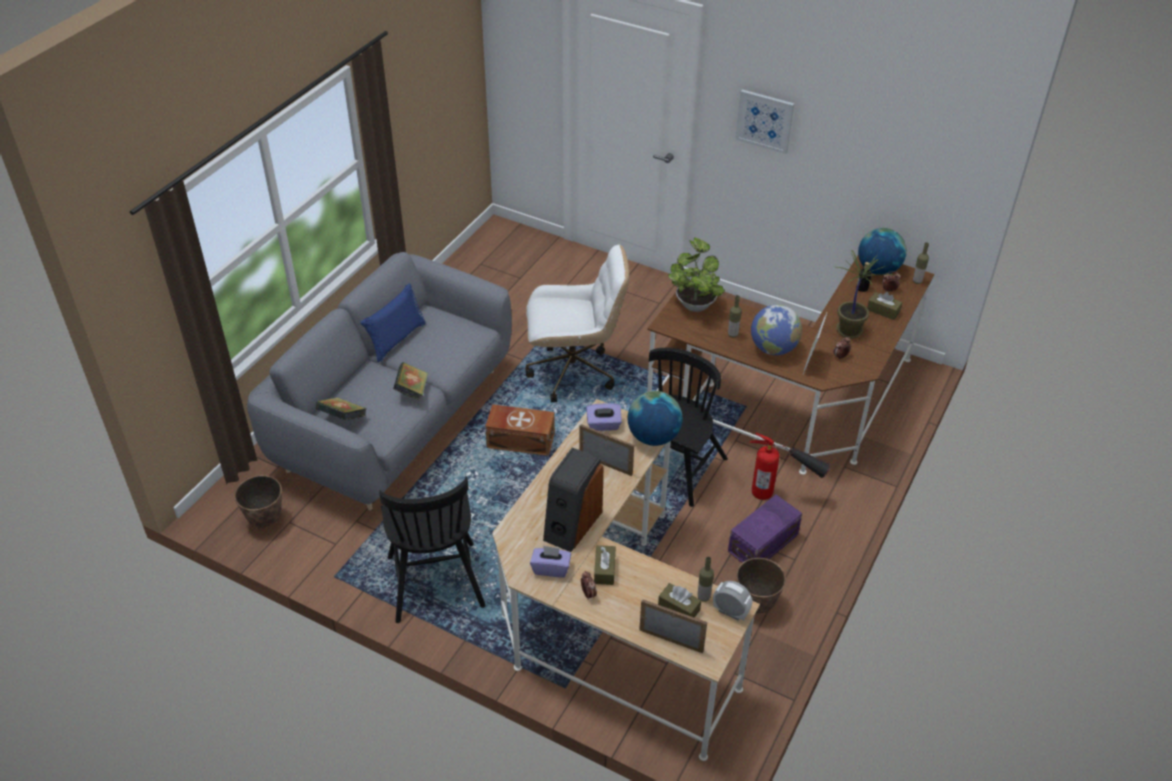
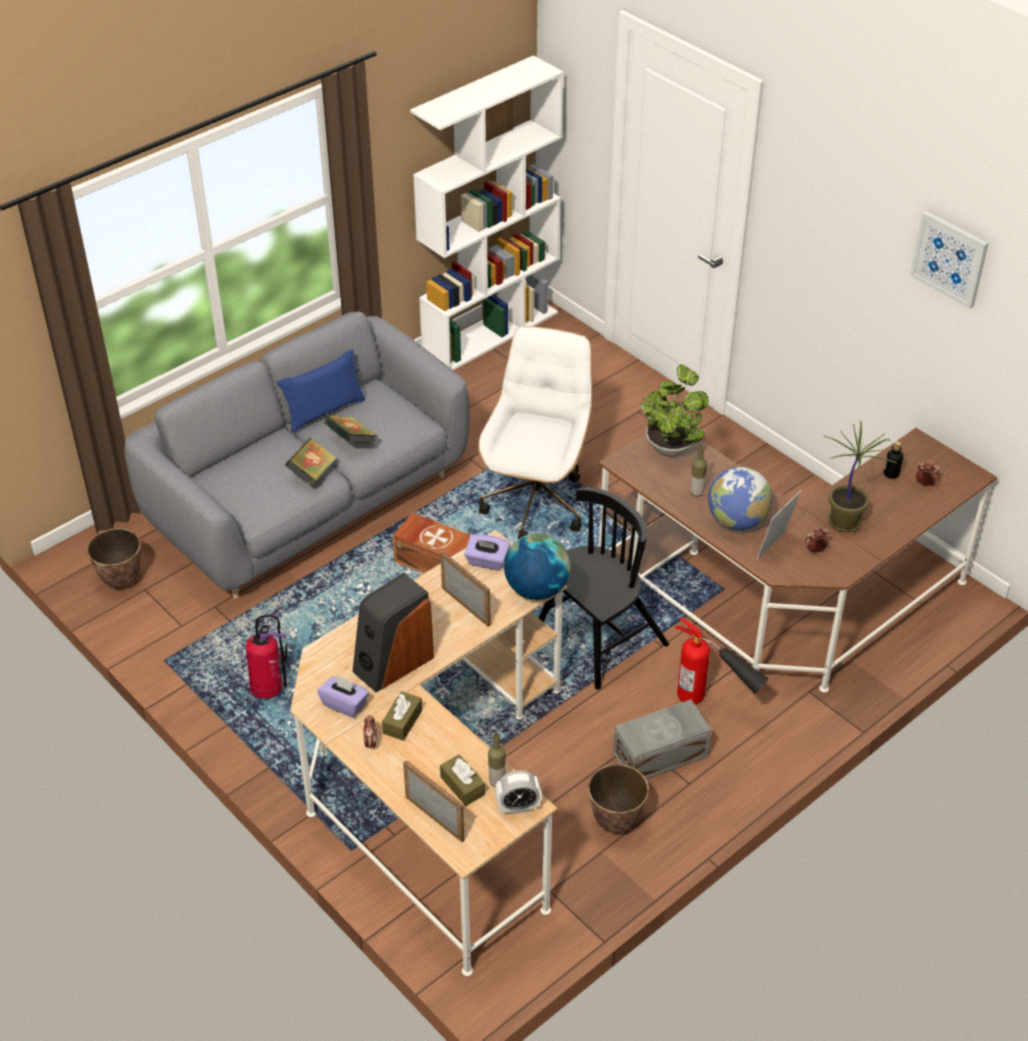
camera: 20 degrees right, 0 degrees up
(342, 418) = (223, 486): book -> book (352, 441)
(434, 576) = (269, 689): black chair -> fire extinguisher
(475, 253) = (490, 332): none -> white bookcase
(575, 374) = (537, 501): white office chair -> white office chair turned 90 degrees counterclockwise
(730, 612) = (518, 807): alarm clock -> alarm clock turned 120 degrees clockwise
(764, 543) = (662, 755): purple storage box -> grey storage box
(765, 120) = (821, 238): picture -> picture (950, 258)
(878, 270) = (925, 455): globe -> none
(883, 311) = (902, 507): brown tissue box -> none
(917, 281) = (968, 481): bottle -> none

